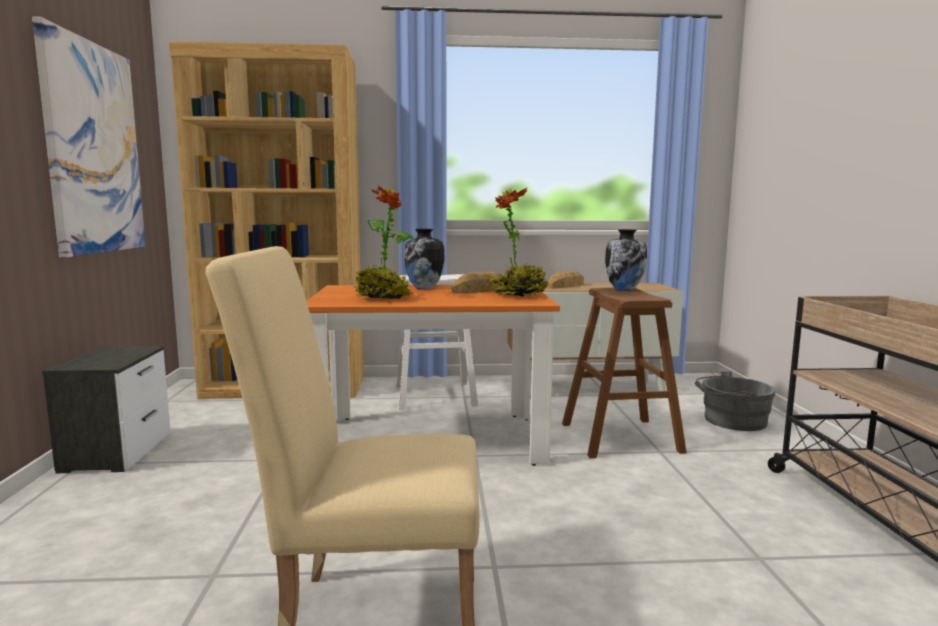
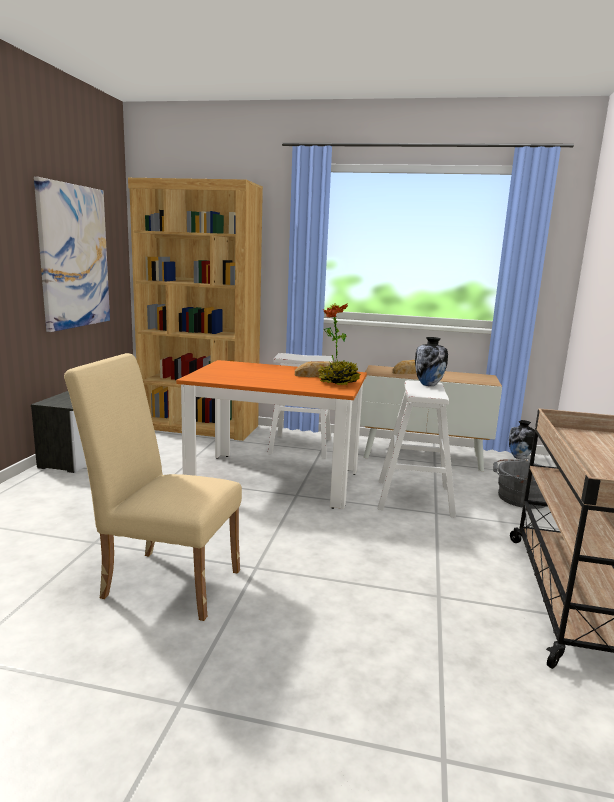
camera: 15 degrees right, 5 degrees up
(383, 298) = (239, 377): potted plant -> none
(424, 288) = (279, 369): vase -> vase (519, 457)
(620, 437) = (414, 498): brown stool -> white stool

